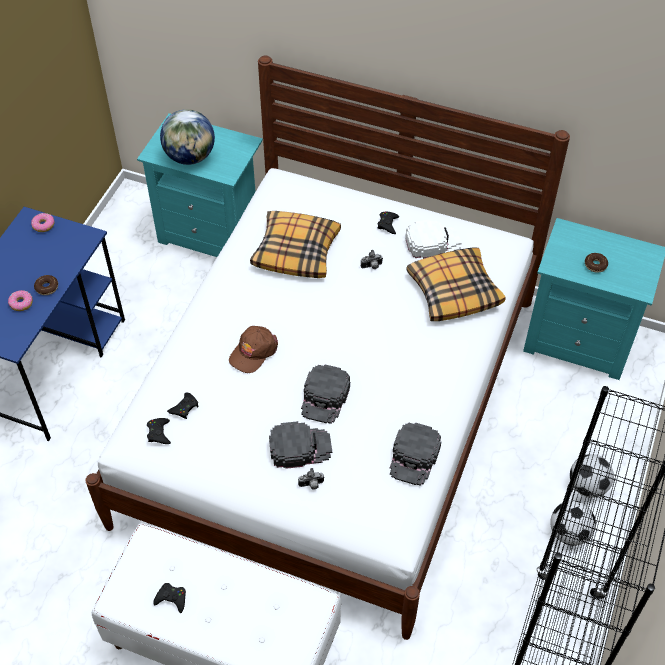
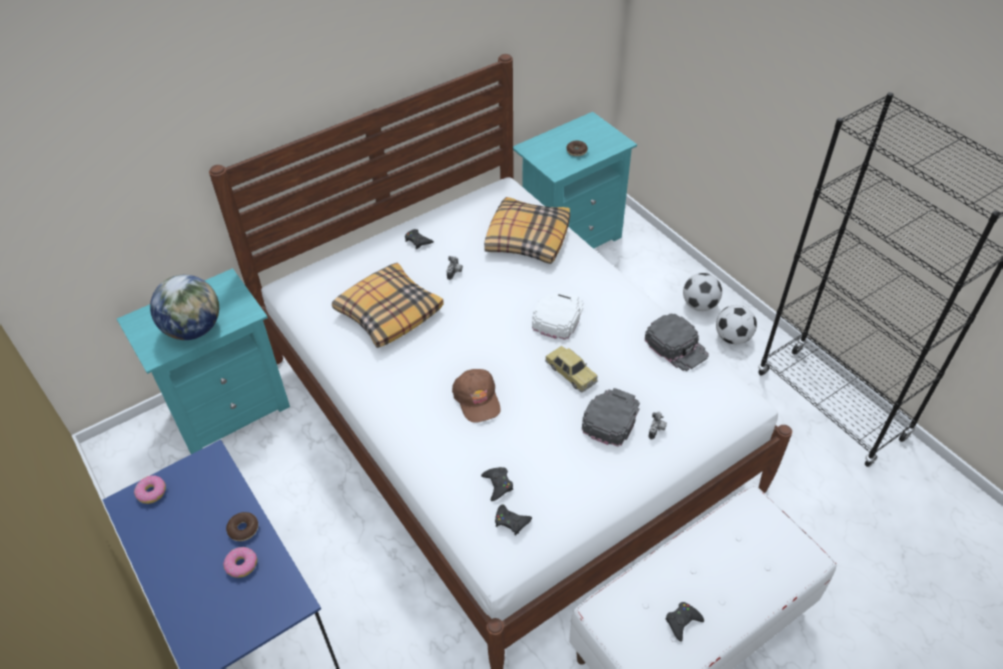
camera: 55 degrees left, 5 degrees down
(325, 397) = (570, 373): black cap -> toy car
(432, 242) = (464, 224): white cap -> white cap (558, 316)

